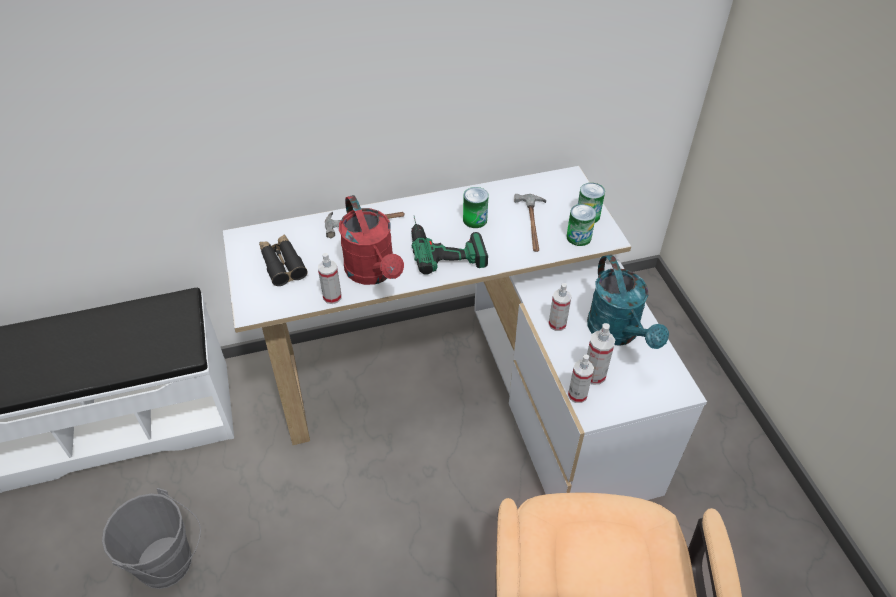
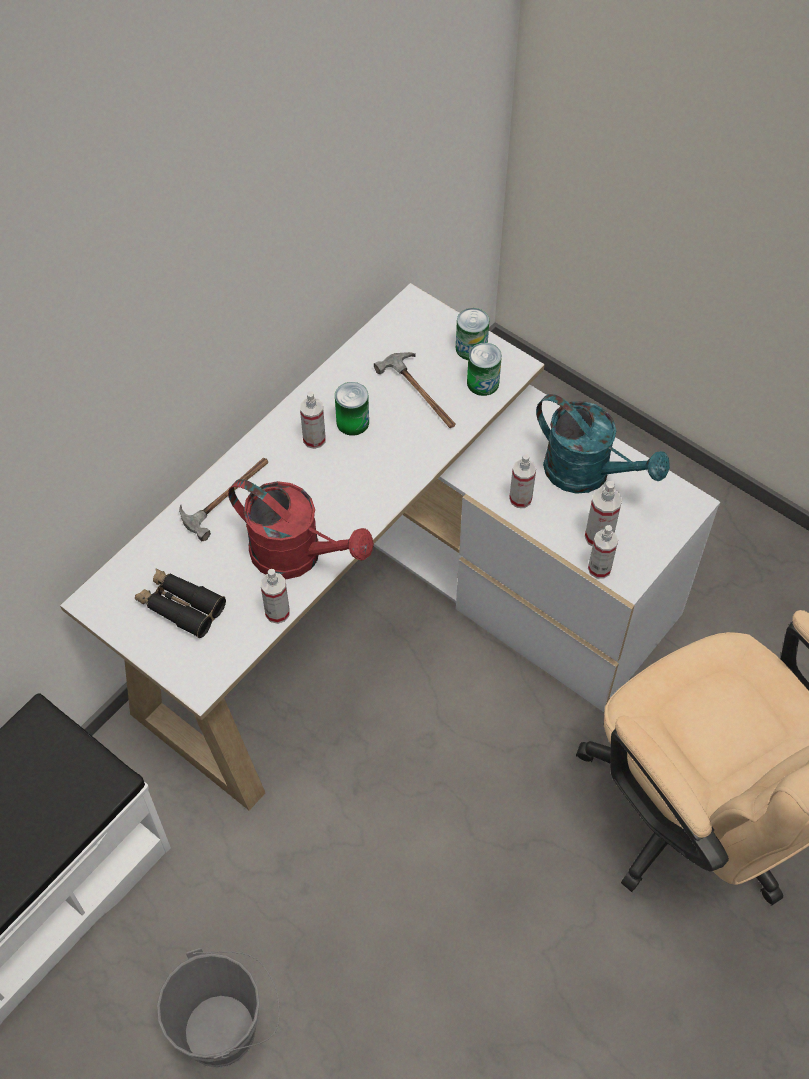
camera: 35 degrees left, 10 degrees up
(443, 218) = (314, 439): none -> spray bottle
(445, 244) = (346, 473): power drill -> none

